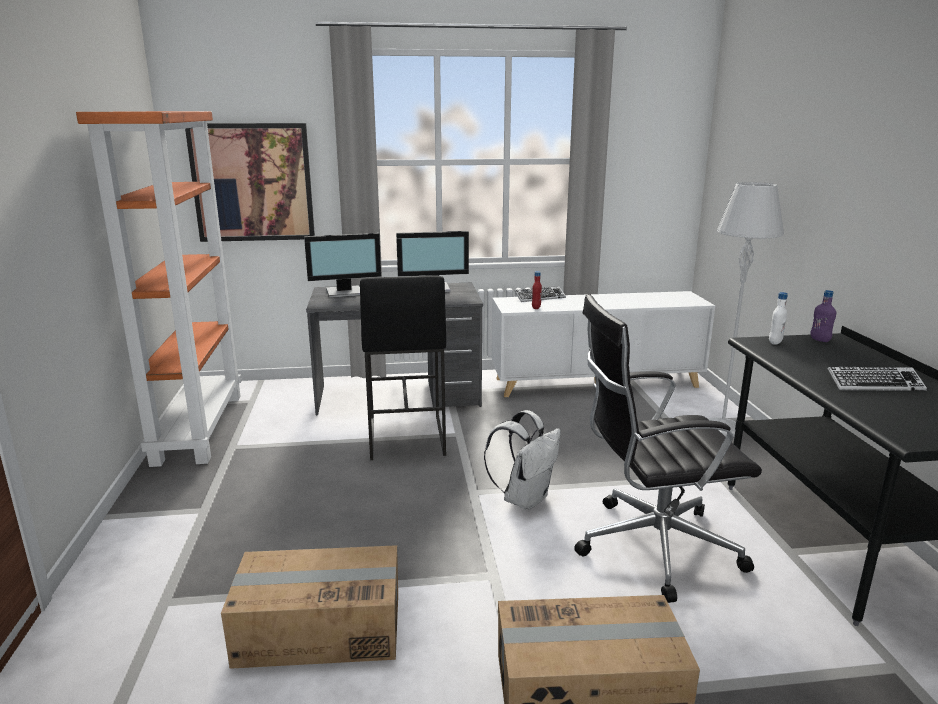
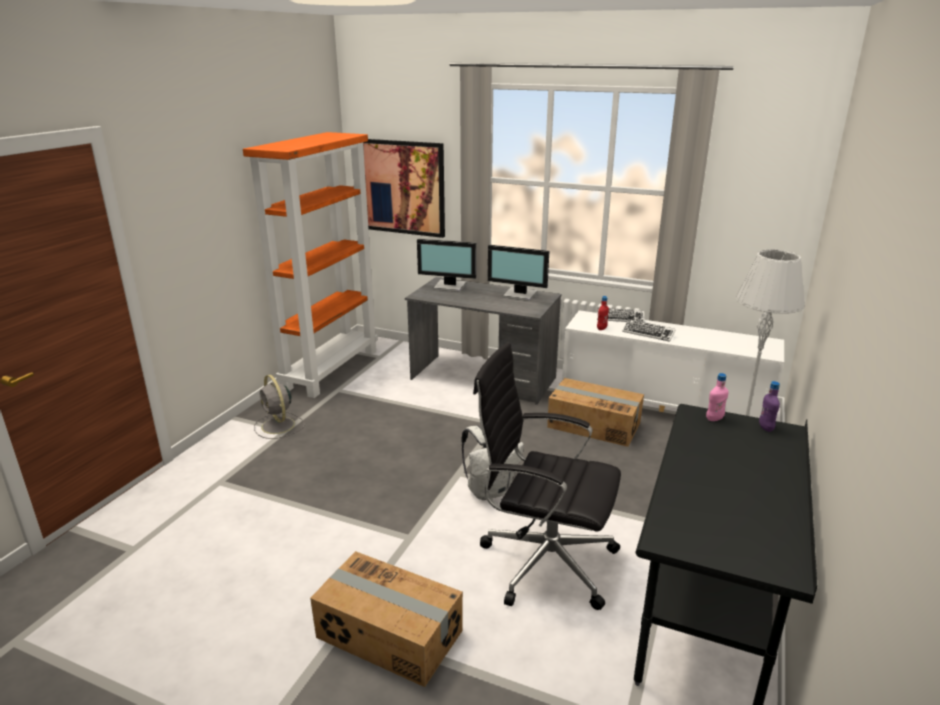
camera: 30 degrees right, 5 degrees up
(188, 508) = (278, 426): none -> grey fan
(319, 628) = (280, 529): cardboard box -> cardboard box (594, 425)
(405, 436) = (455, 414): black stool -> none
(775, 342) = (714, 419): white bottle -> pink bottle
(874, 384) = (731, 485): keyboard -> keyboard (648, 333)

